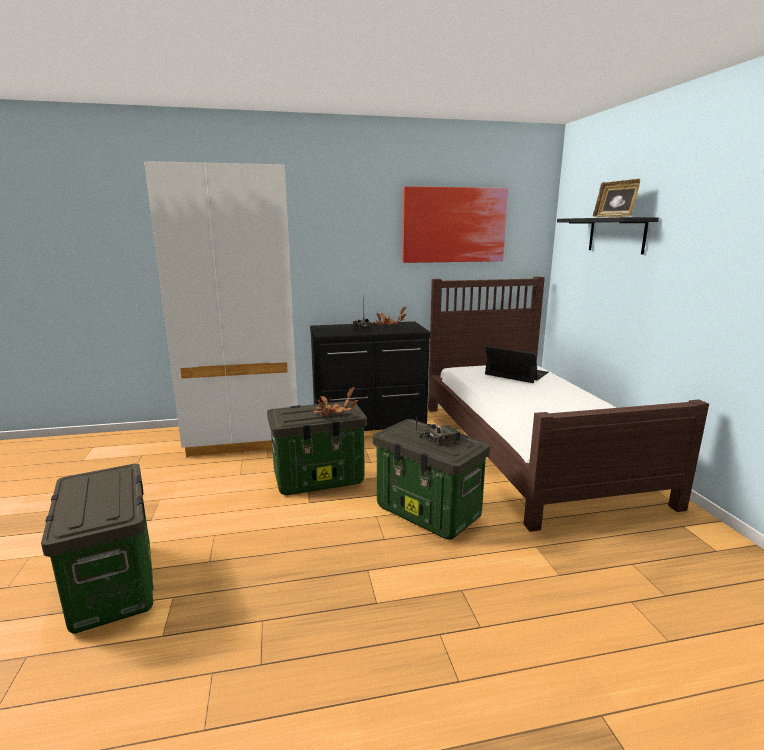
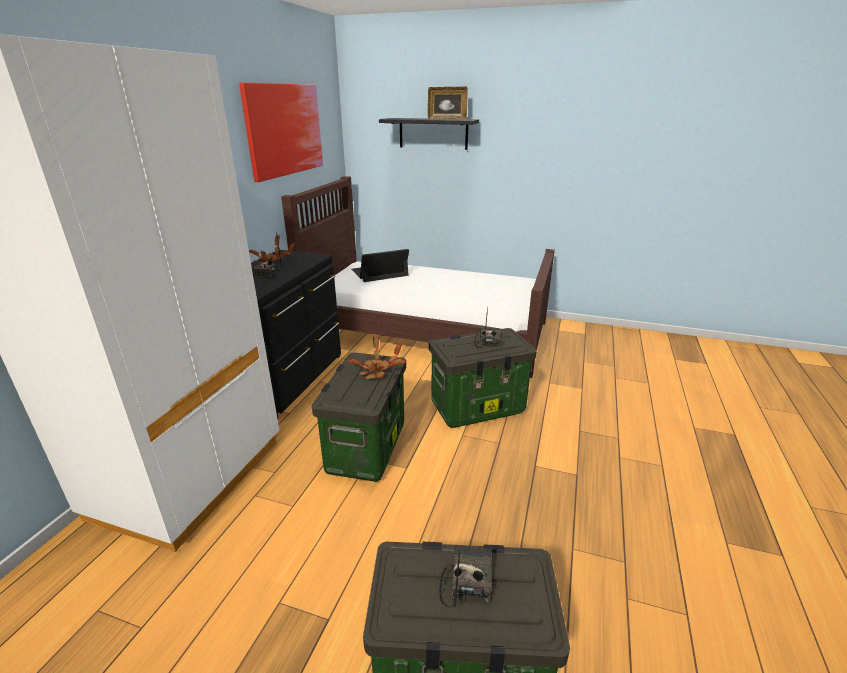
camera: 60 degrees left, 10 degrees up
(104, 494) = (466, 580): none -> radio

